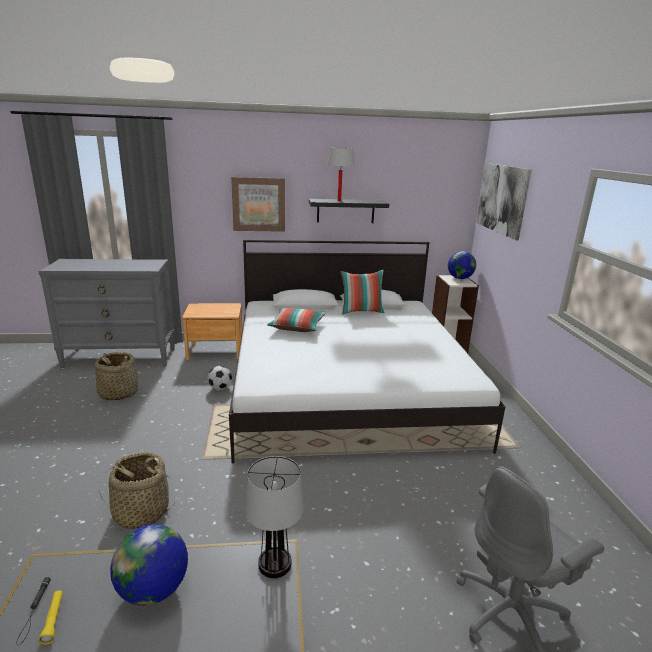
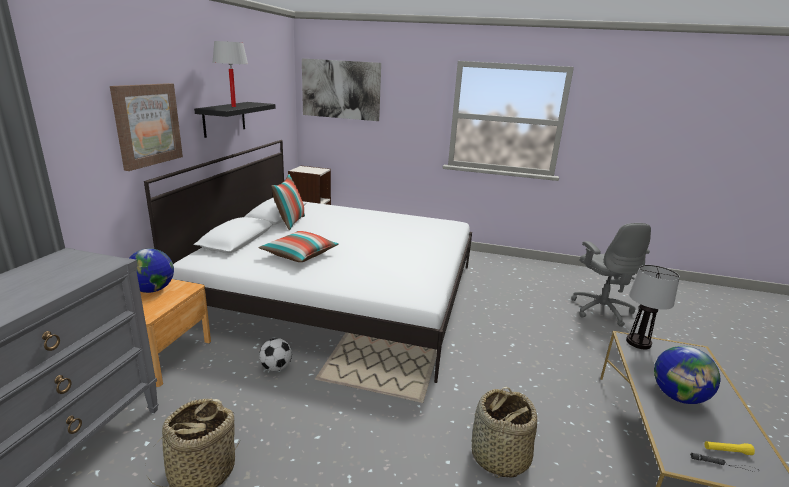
camera: 70 degrees left, 0 degrees up
(459, 278) = (307, 168): globe -> globe (152, 290)

